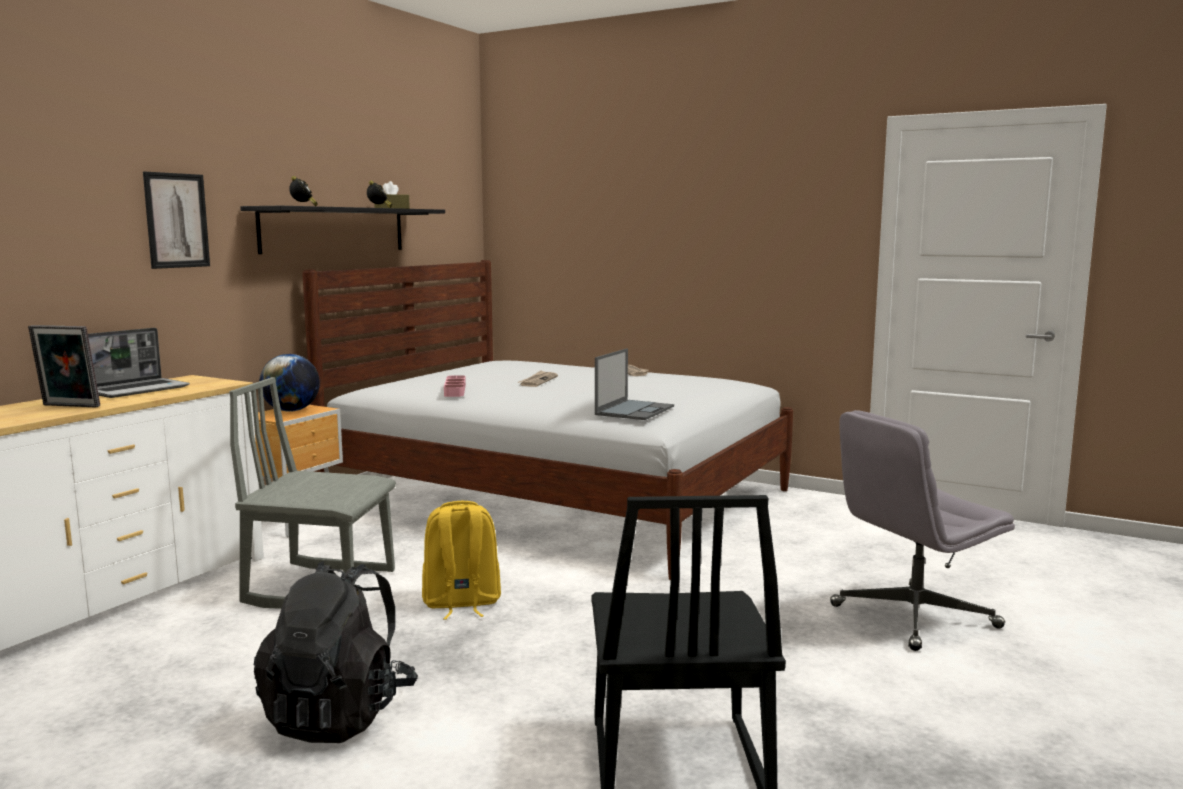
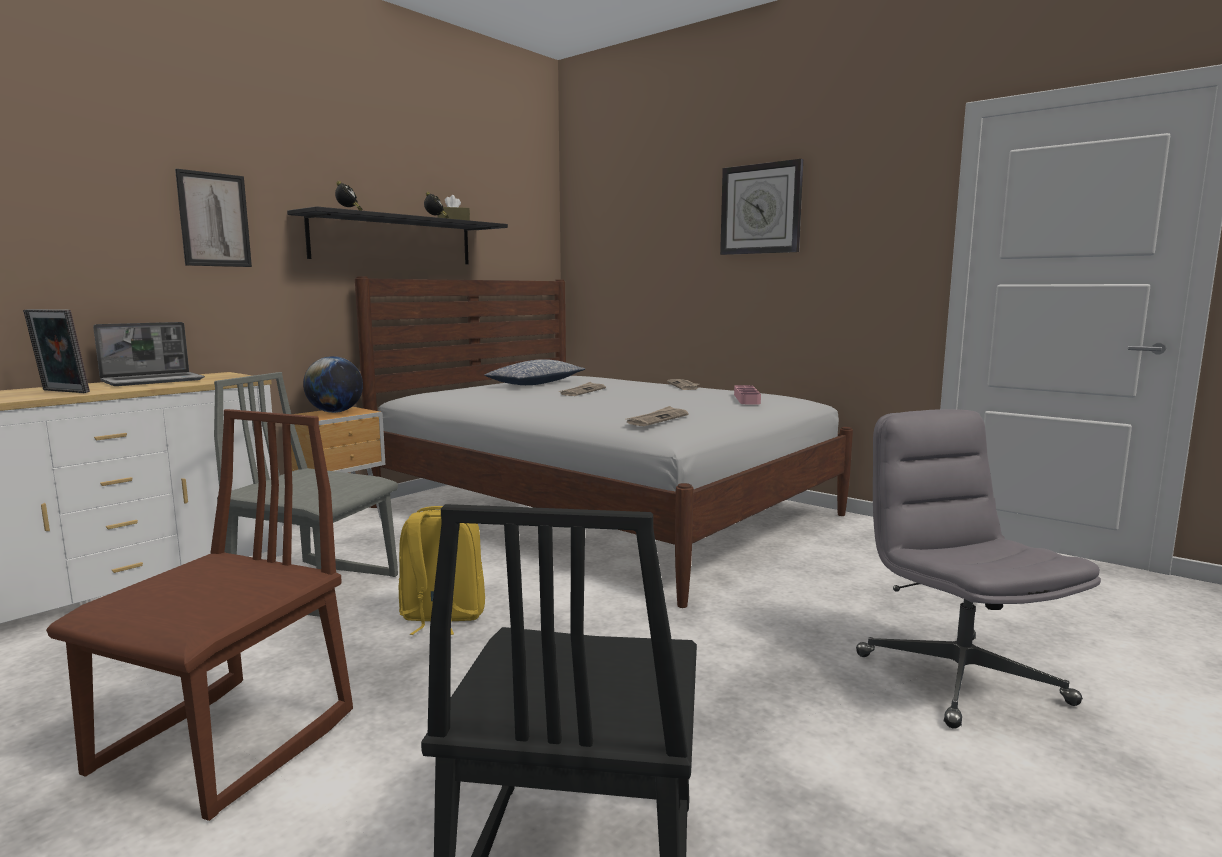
camera: 10 degrees right, 0 degrees up
(340, 715) = (227, 744): black backpack -> brown chair
(455, 390) = (493, 397): pink tray -> pink tray (746, 399)
(480, 372) = (535, 383): none -> pillow
(635, 410) = (657, 419): laptop -> newspaper
(699, 199) = (761, 209): none -> wall clock
(913, 617) = (958, 677): grey office chair -> grey office chair turned 90 degrees clockwise

